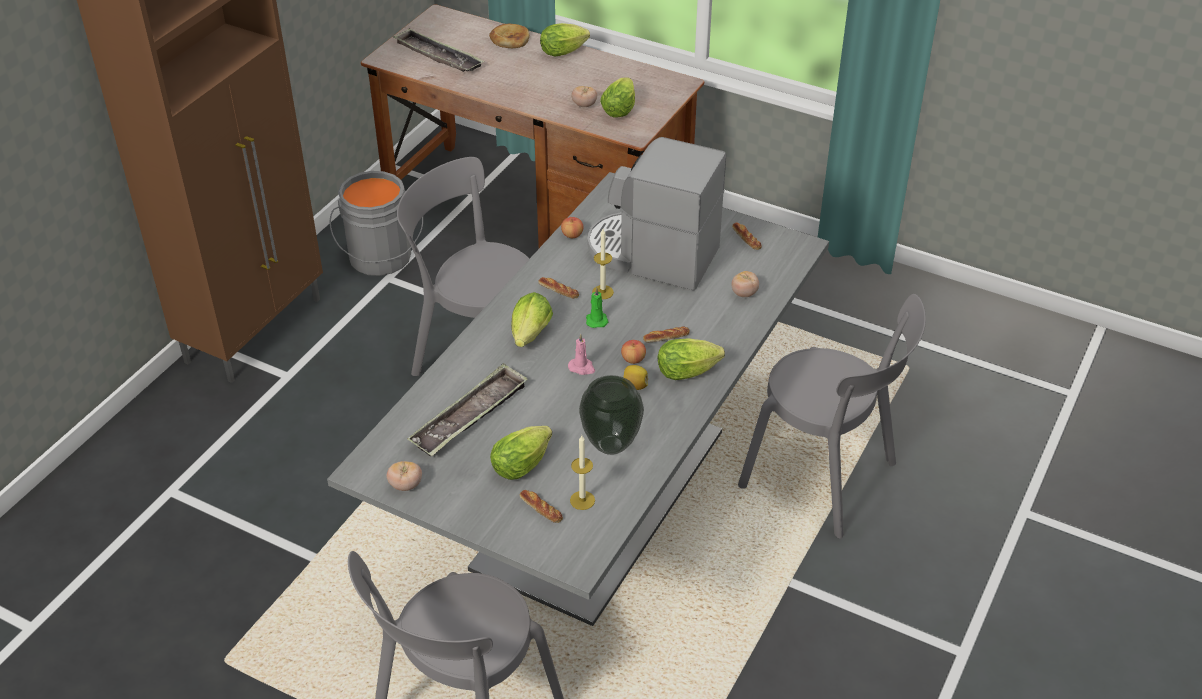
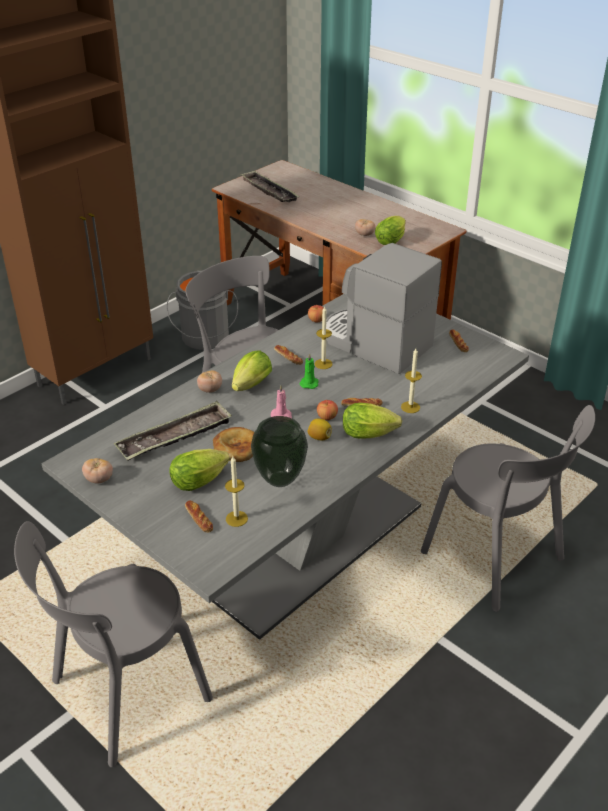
camera: 15 degrees right, 5 degrees down
(509, 39) = (327, 186): bread -> bread (236, 447)
(565, 52) = (365, 199): lettuce -> none
(721, 330) = (410, 407): none -> candle
(744, 293) = (440, 383): tomato -> tomato (210, 390)

